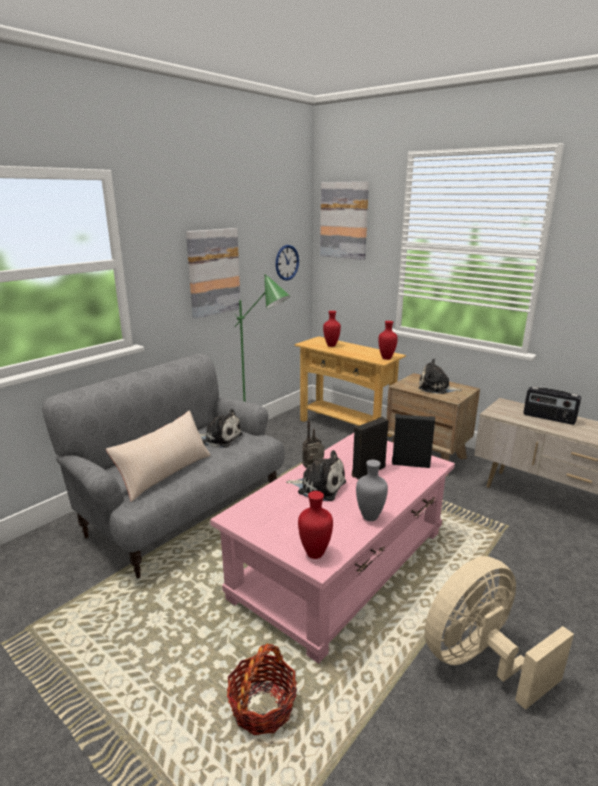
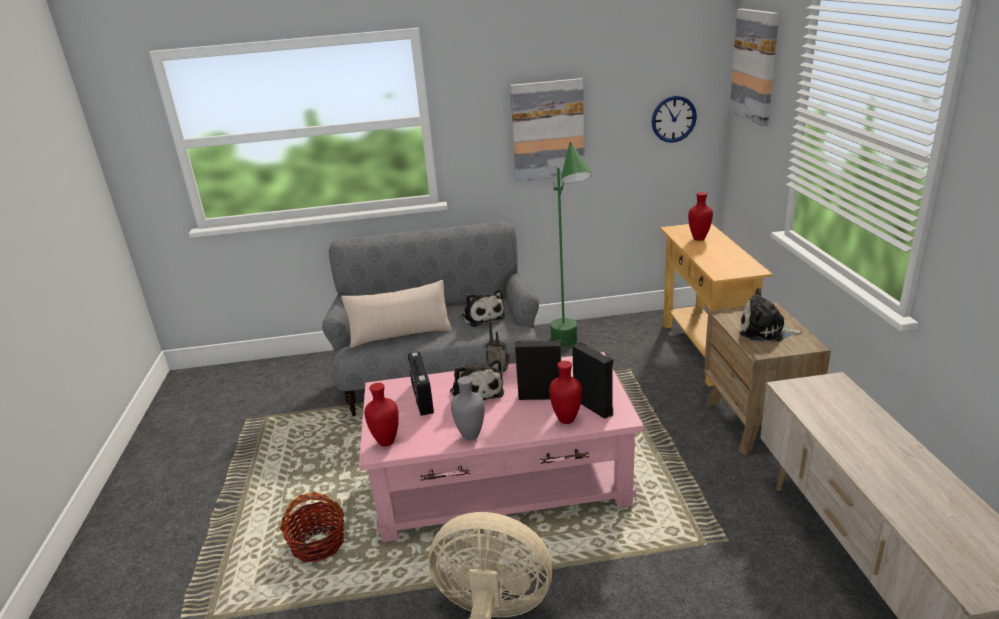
camera: 45 degrees right, 5 degrees up
(386, 358) = (735, 272): red vase -> red vase (567, 419)
(436, 388) = (765, 331): plush toy -> plush toy turned 45 degrees counterclockwise
(548, 418) = (857, 423): radio -> radio (421, 398)

